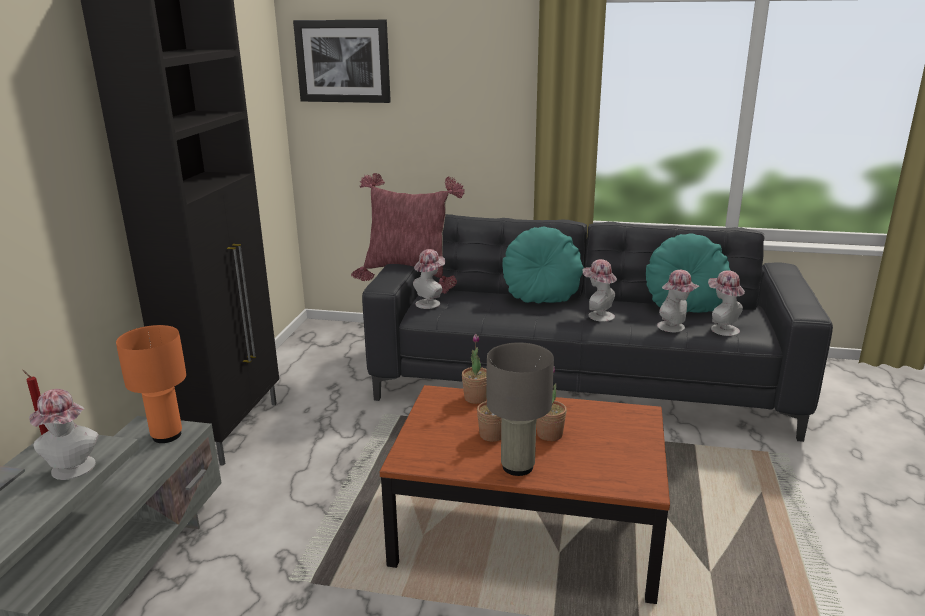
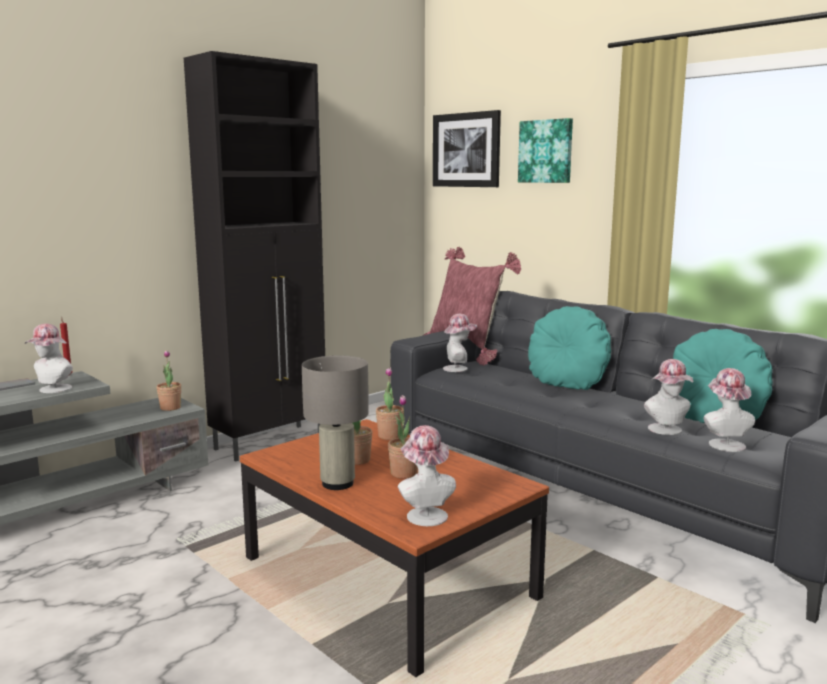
camera: 35 degrees right, 10 degrees down
(168, 435) = (170, 408): orange table lamp -> potted plant
(447, 66) = (546, 151): none -> picture
(597, 315) = (599, 406): hat -> hat (424, 514)

